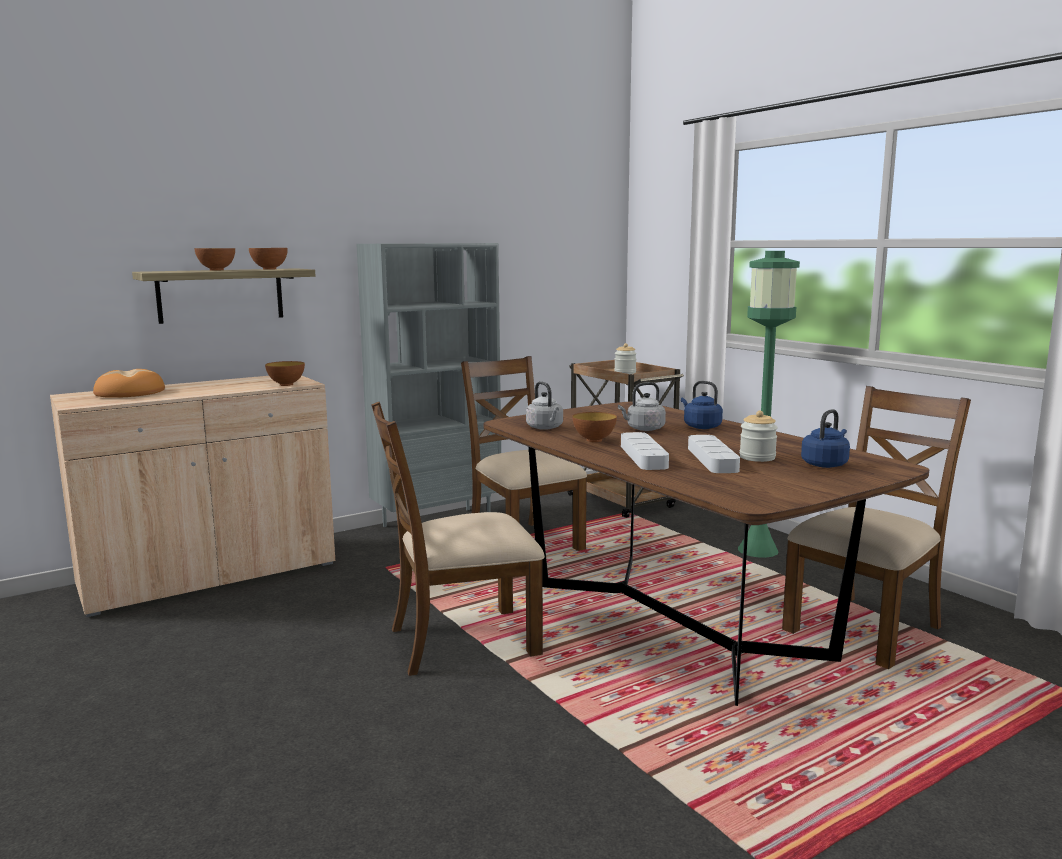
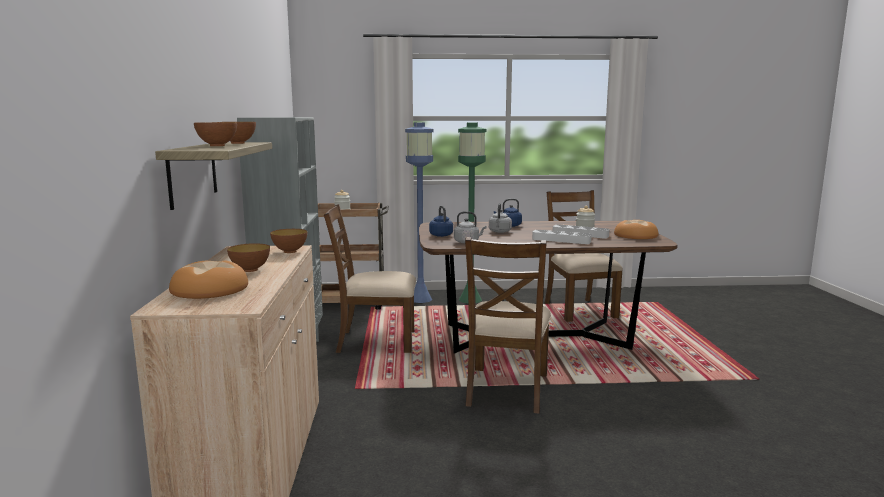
camera: 60 degrees left, 0 degrees up
(594, 440) = (514, 240): bowl -> bowl (250, 270)
(704, 526) = (421, 299): none -> blue floor lamp
(782, 484) = (635, 235): none -> bread
(825, 464) = (607, 226): blue kettle -> blue kettle (440, 235)

